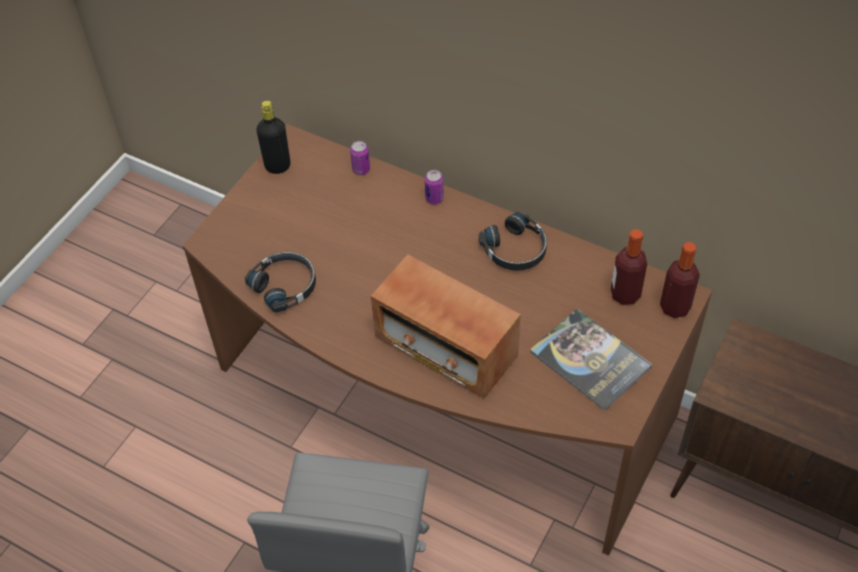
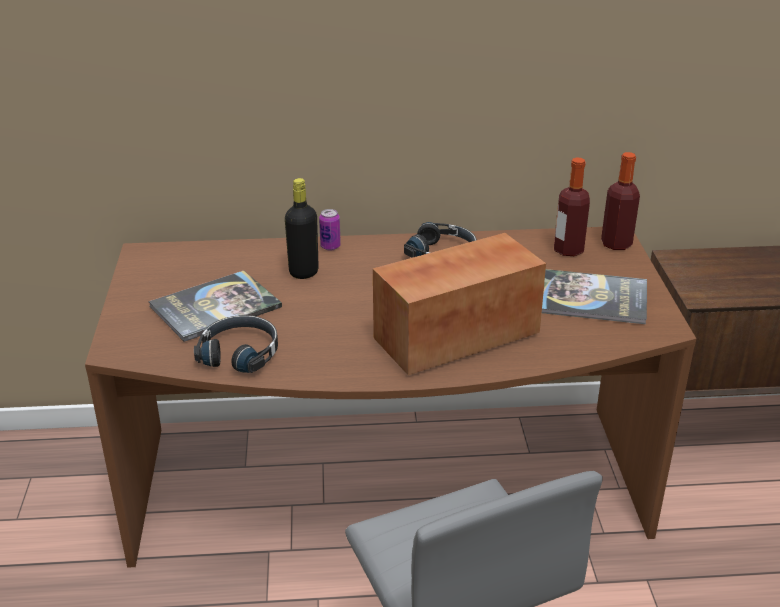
camera: 35 degrees left, 20 degrees down
(277, 166) = (142, 273): black bottle -> black bottle (303, 272)
(302, 229) = (215, 307): none -> book
(361, 169) = (236, 250): can -> none
(445, 348) = (456, 338): radio -> radio turned 150 degrees clockwise

